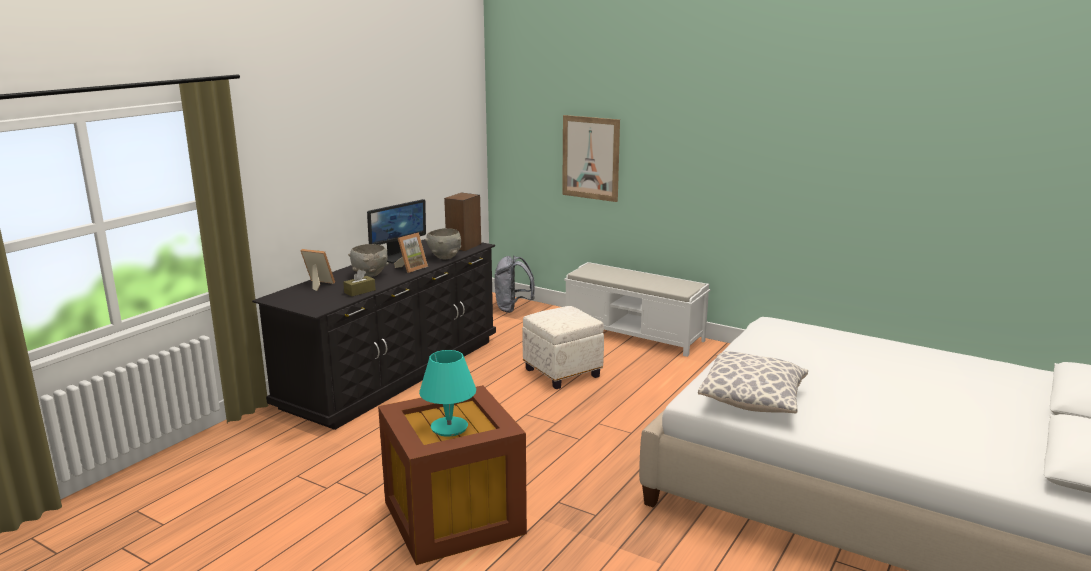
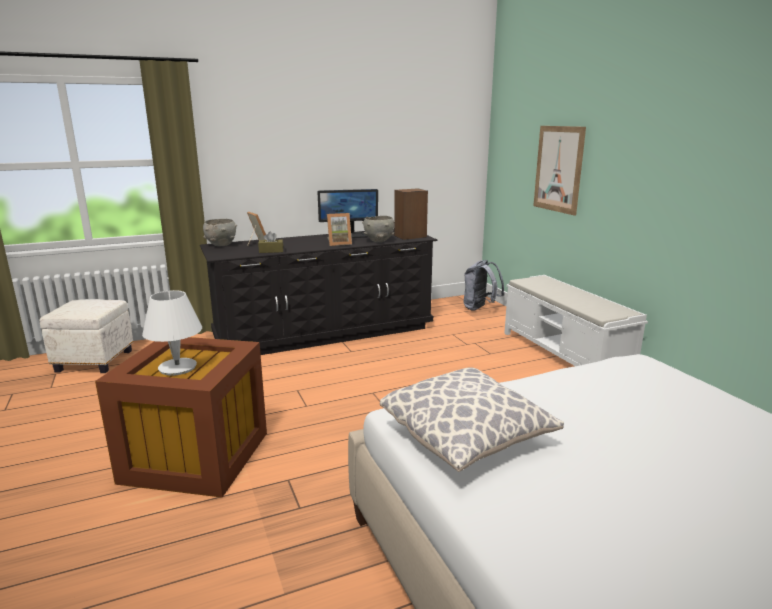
camera: 35 degrees right, 0 degrees up
(370, 275) = (302, 243): grey bowl -> grey bowl (221, 245)
(449, 427) = (178, 367): turquoise table lamp -> white table lamp
(563, 373) = (452, 368): white ottoman -> white ottoman (94, 361)

